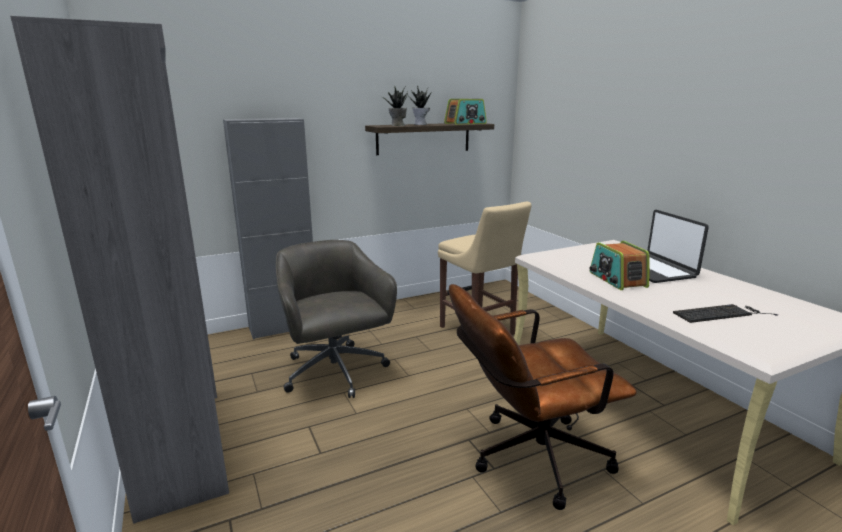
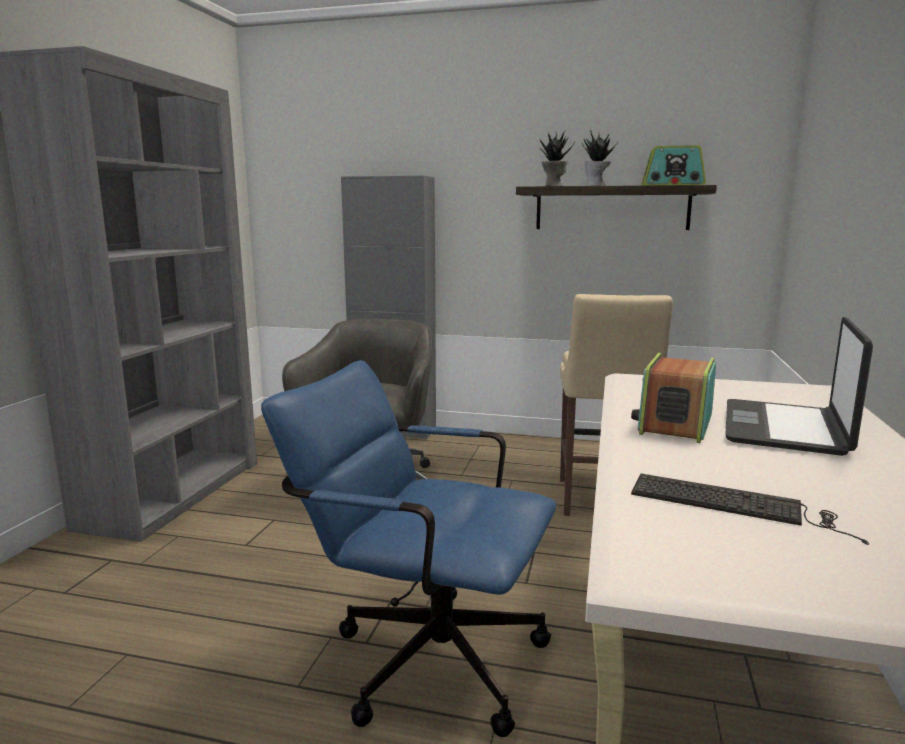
camera: 40 degrees right, 5 degrees down
(528, 458) = (421, 655): brown office chair -> blue office chair

